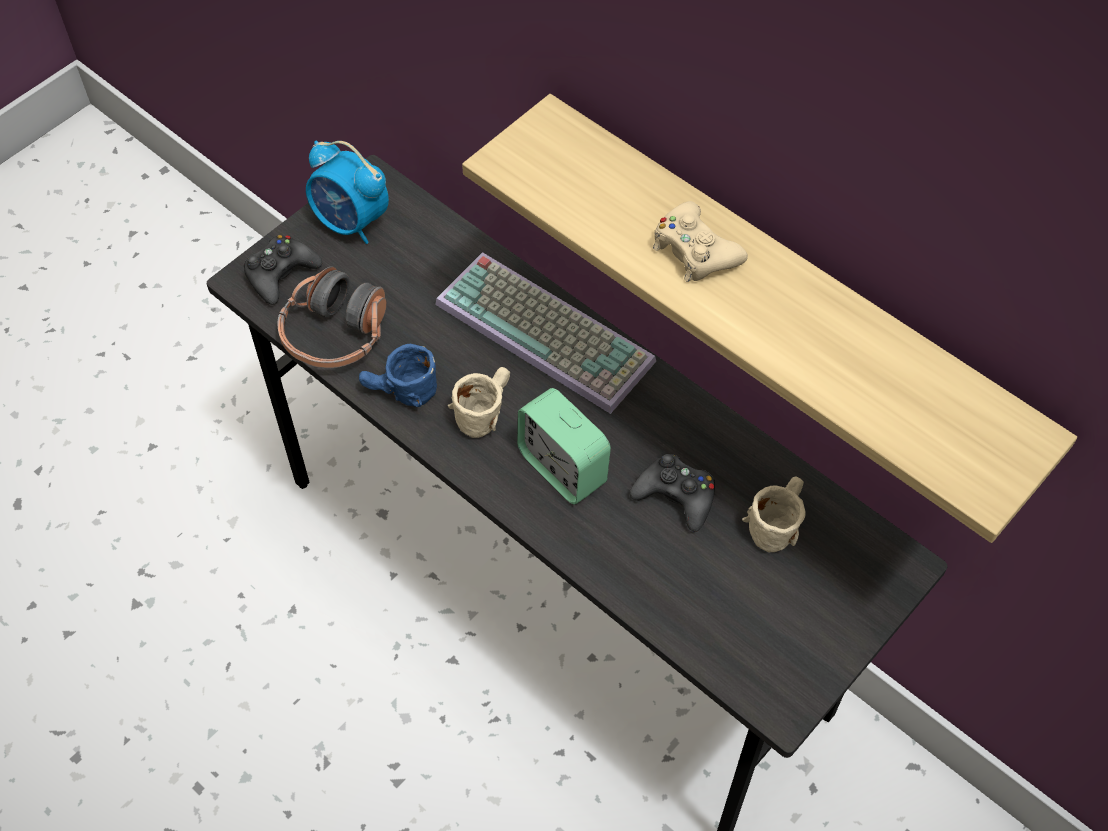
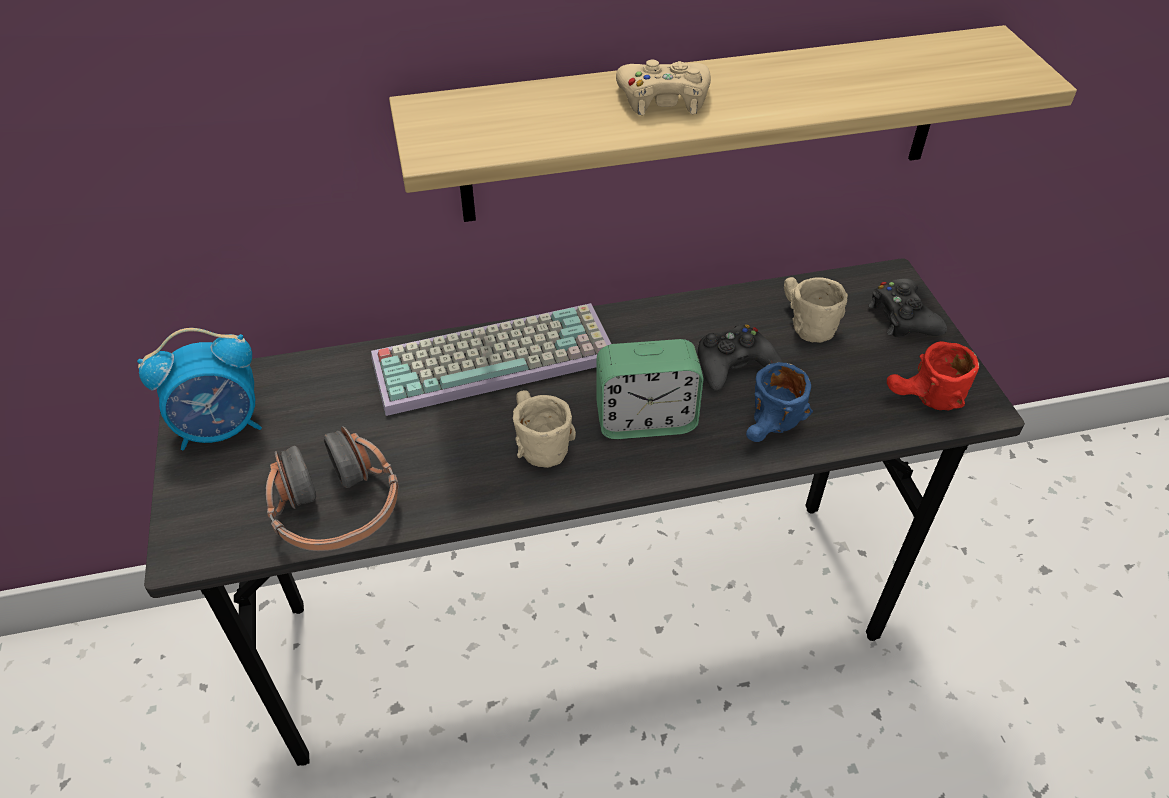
camera: 55 degrees left, 10 degrees down
(281, 274) = (215, 516): black game controller -> black game controller (902, 317)
(400, 394) = (458, 494): blue mug -> blue mug (771, 429)
(752, 659) = (923, 400): none -> red mug

